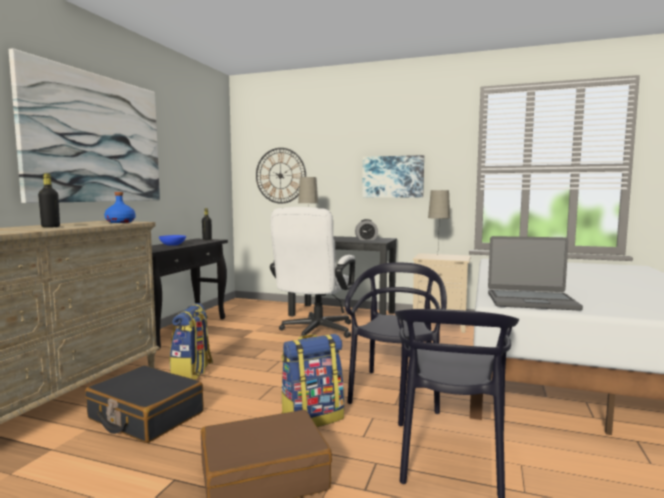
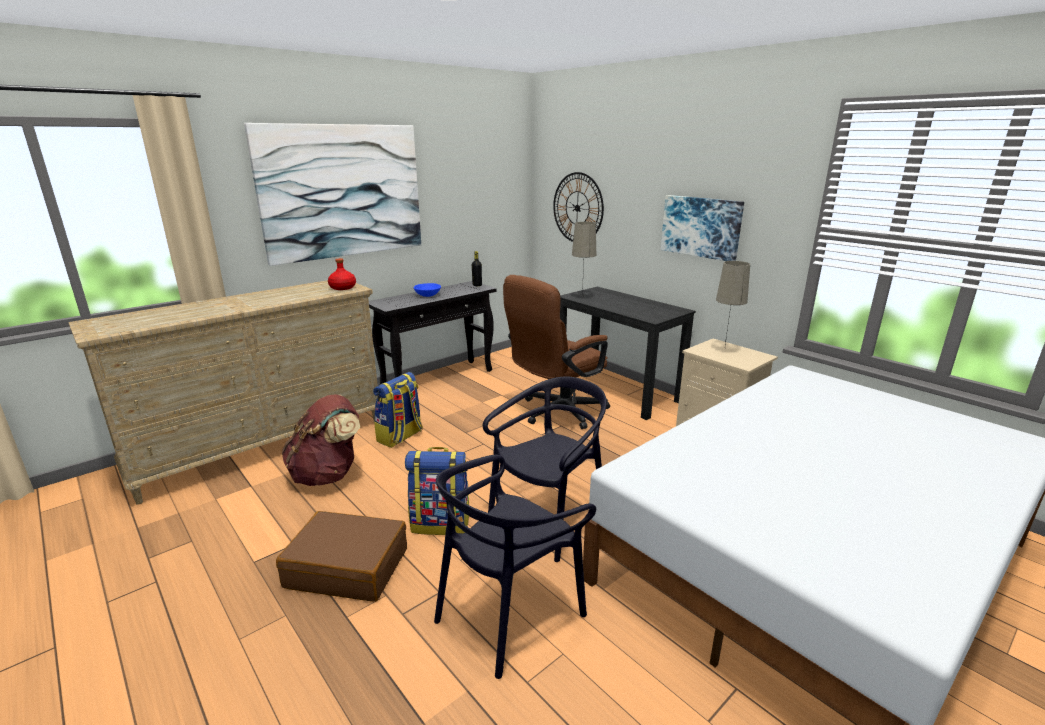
camera: 30 degrees right, 15 degrees up
(50, 227) = (270, 298): black bottle -> none
(120, 222) = (342, 288): blue bottle -> red bottle
(145, 416) = (328, 475): black suitcase -> brown backpack
(314, 332) = (557, 412): white office chair -> brown office chair
(366, 239) = (647, 310): alarm clock -> none
(531, 301) = (673, 479): laptop -> none

